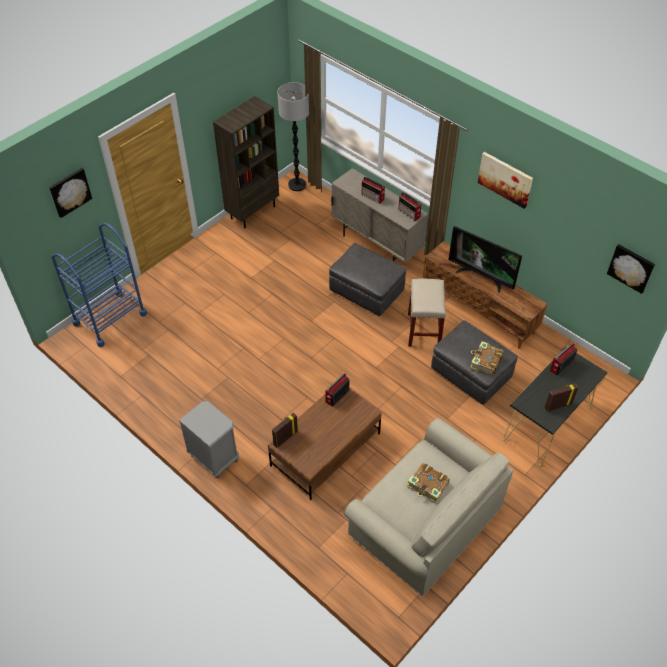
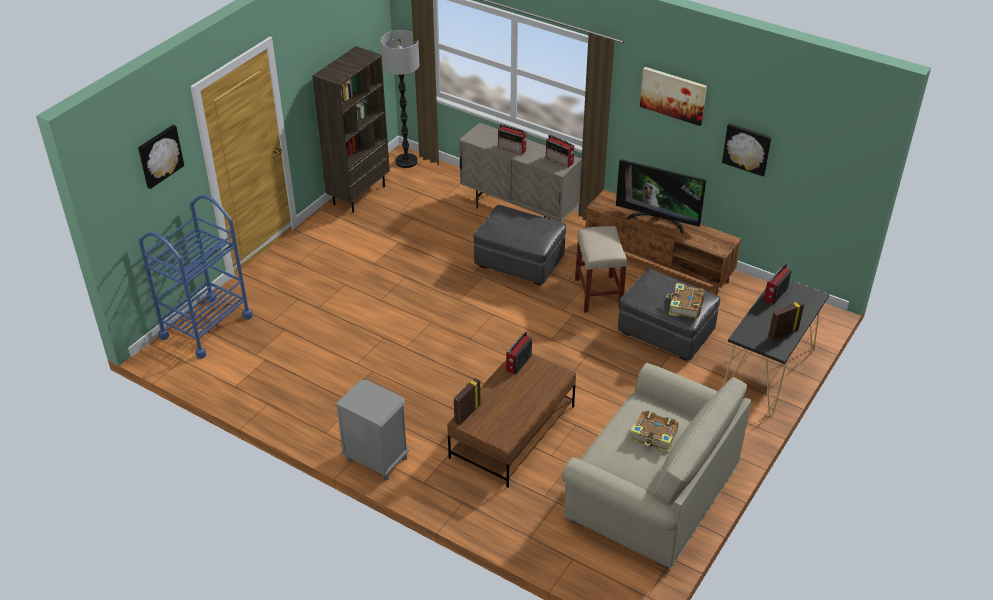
camera: 10 degrees left, 10 degrees down
(631, 267) = (835, 169): picture -> picture (747, 148)

